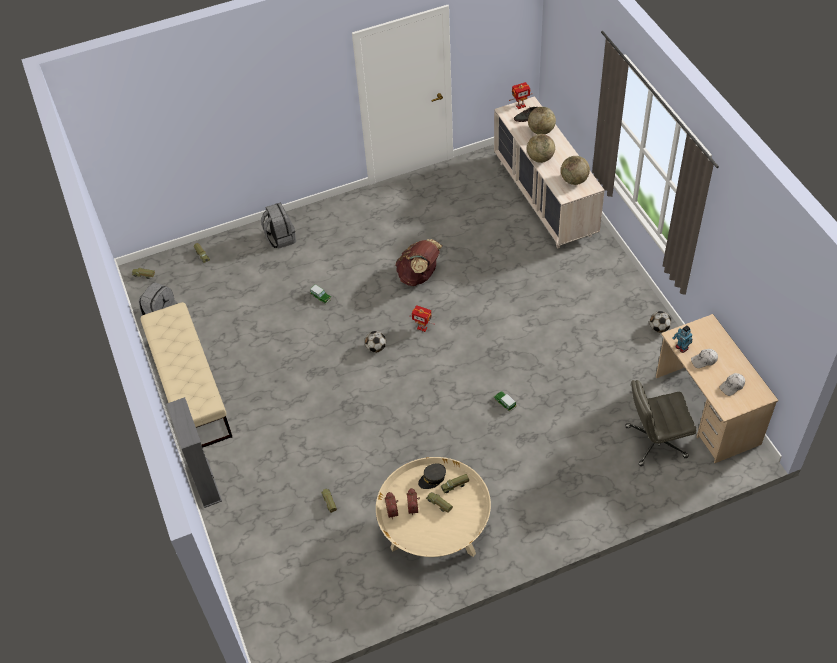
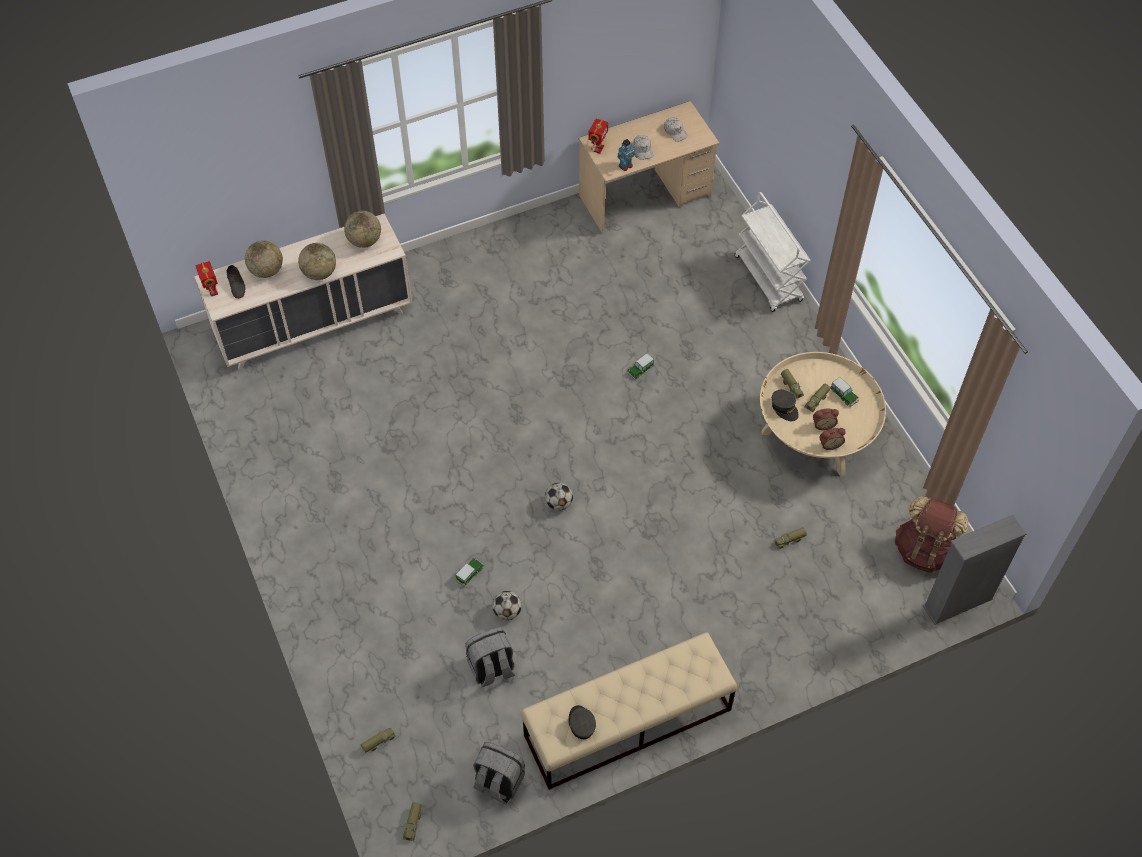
camera: 95 degrees left, 5 degrees up
(165, 332) = (581, 724): none -> grey cap
(205, 482) = (774, 683): grey bookcase -> grey bookcase (957, 603)
(280, 238) = (352, 636): grey backpack -> grey backpack (491, 669)
(419, 276) = (439, 459): brown backpack -> brown backpack (924, 550)
(422, 328) = (526, 454): toy robot -> toy robot (598, 148)
(445, 527) = (843, 395): none -> toy car
(614, 506) = (769, 279): none -> white cart
(655, 442) = (687, 240): grey office chair -> none
(659, 328) = (533, 226): football -> football (507, 612)

